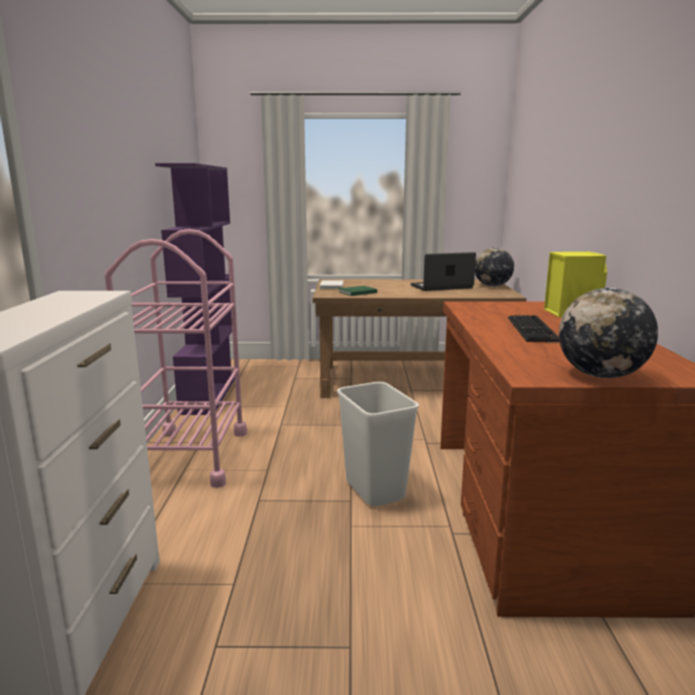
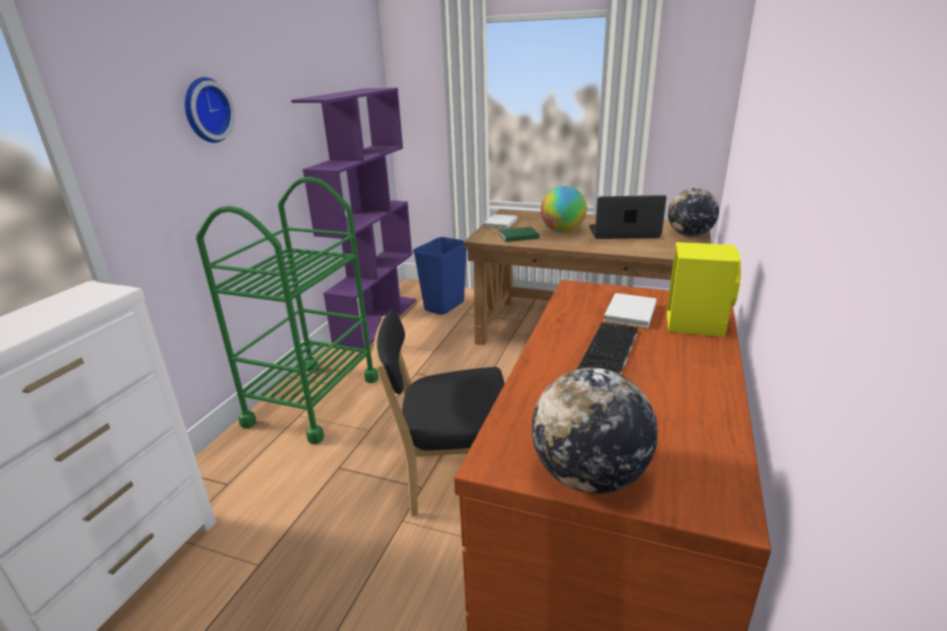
camera: 20 degrees right, 10 degrees up
(103, 157) = (205, 110): none -> wall clock
(191, 456) = (313, 401): pink cart -> green cart
(271, 375) = (444, 307): none -> blue trash can
(373, 490) = (452, 479): white trash can -> black chair
(391, 288) = (562, 231): none -> globe
(519, 312) = (629, 313): none -> white book

